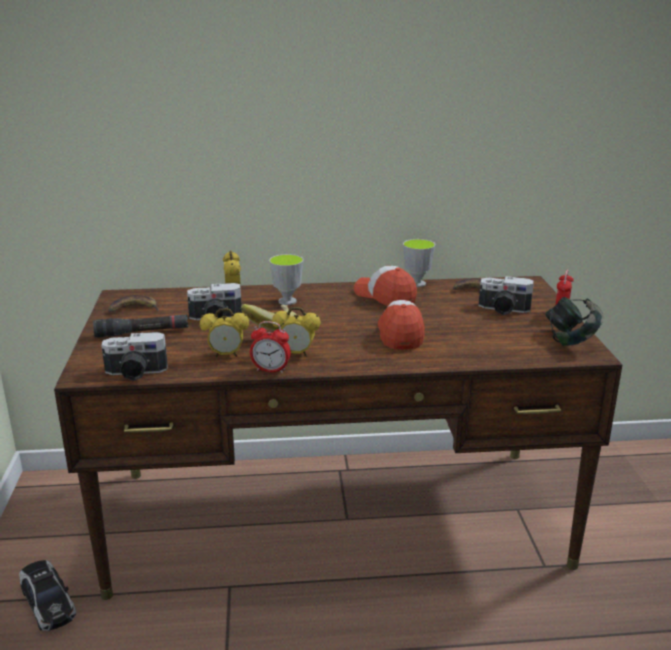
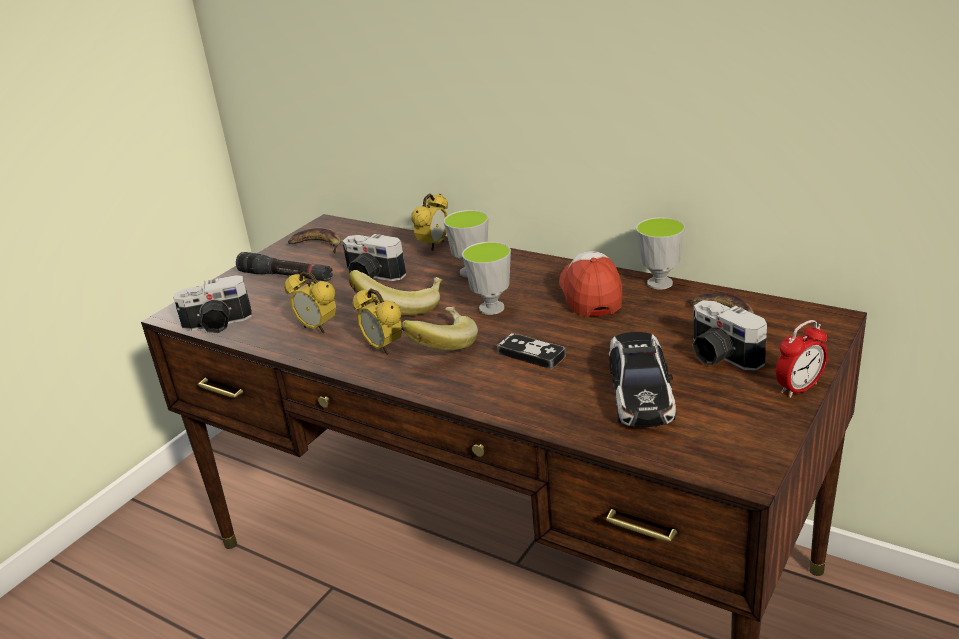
camera: 40 degrees right, 5 degrees up
(48, 602) = (185, 529): toy car -> toy car (640, 392)
(135, 373) = (217, 325): camera -> camera turned 45 degrees counterclockwise
(271, 370) = (330, 361): alarm clock -> none
(335, 317) = (491, 308): none -> cup
(335, 343) = (440, 346): none -> banana
(400, 334) = (531, 354): cap -> game controller
(570, 340) = (746, 438): headphones -> none

